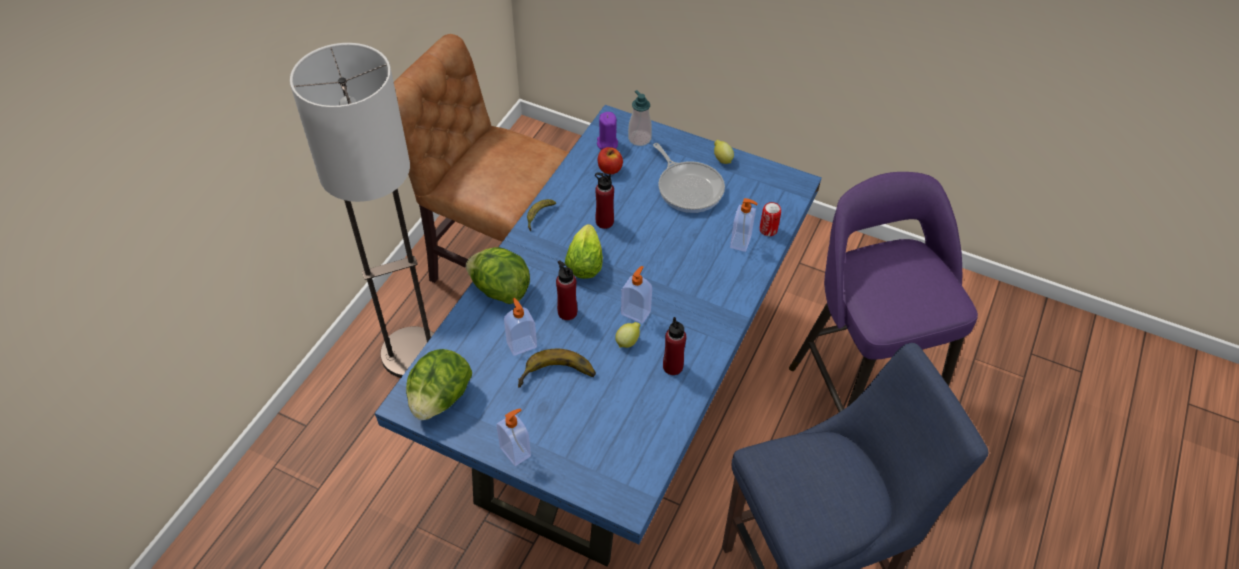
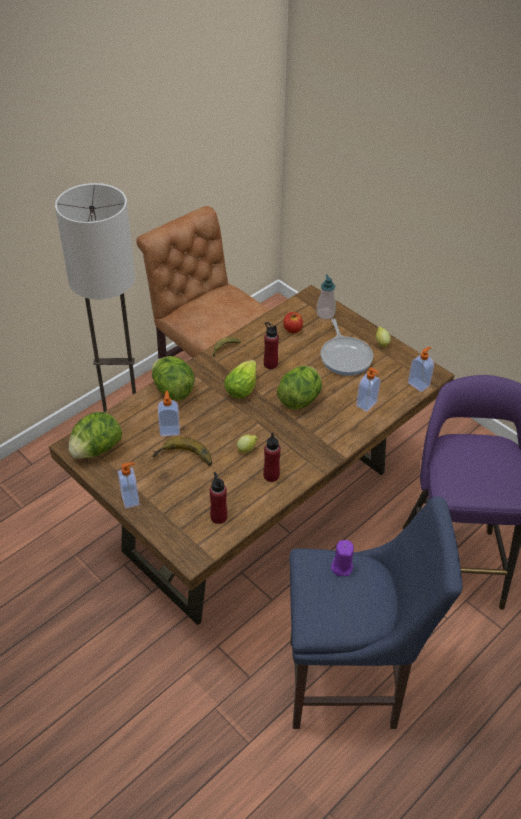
camera: 20 degrees right, 5 degrees down
(567, 312) = (213, 418): red bottle -> red bottle (218, 517)
(607, 143) = (299, 311): purple candle -> purple candle (341, 567)
(617, 402) = (257, 512): blue dining table -> brown dining table
(636, 312) = (263, 431): soap dispenser -> soap dispenser (419, 384)
(660, 258) = (300, 399): none -> lettuce
(768, 230) = (392, 401): can -> none

